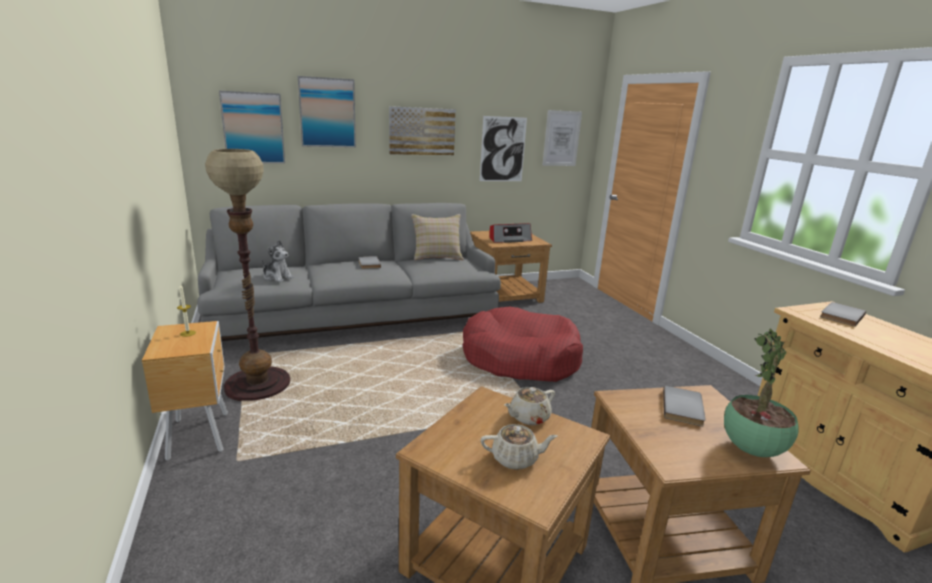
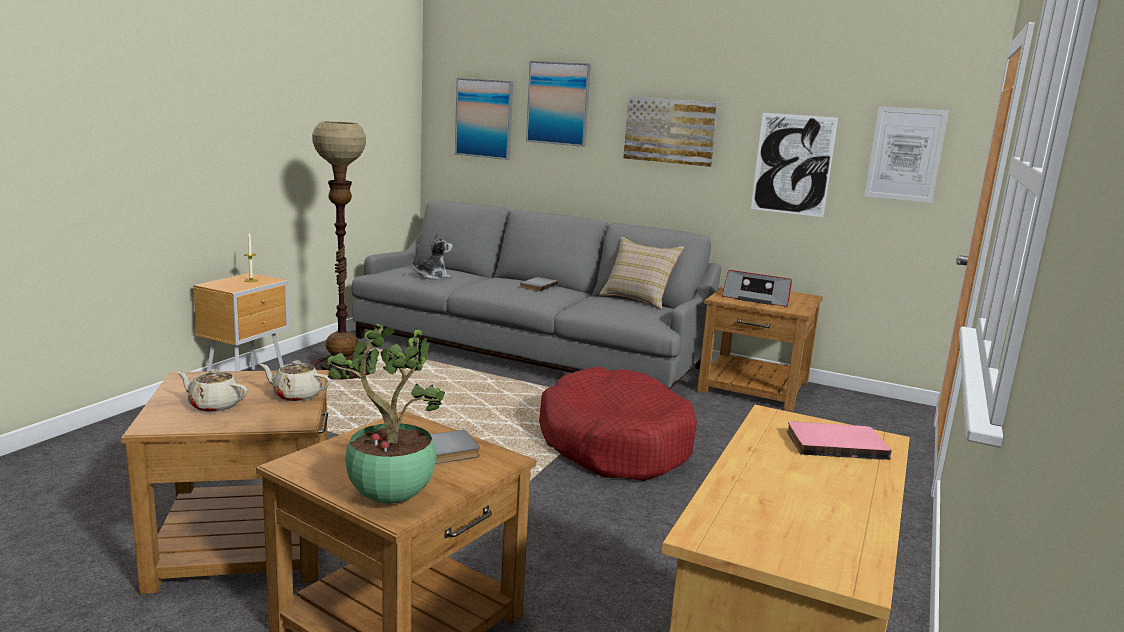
camera: 45 degrees right, 5 degrees down
(277, 277) = (433, 276): plush toy -> plush toy turned 105 degrees counterclockwise
(515, 459) = (214, 406): beige teapot -> beige teapot turned 150 degrees clockwise
(840, 315) = (834, 443): grey book -> pink book

